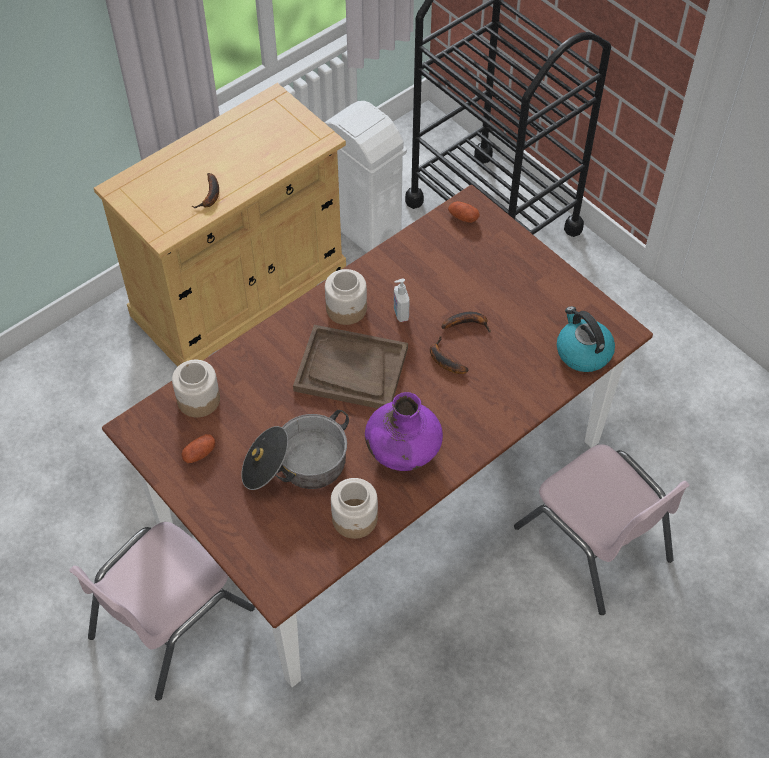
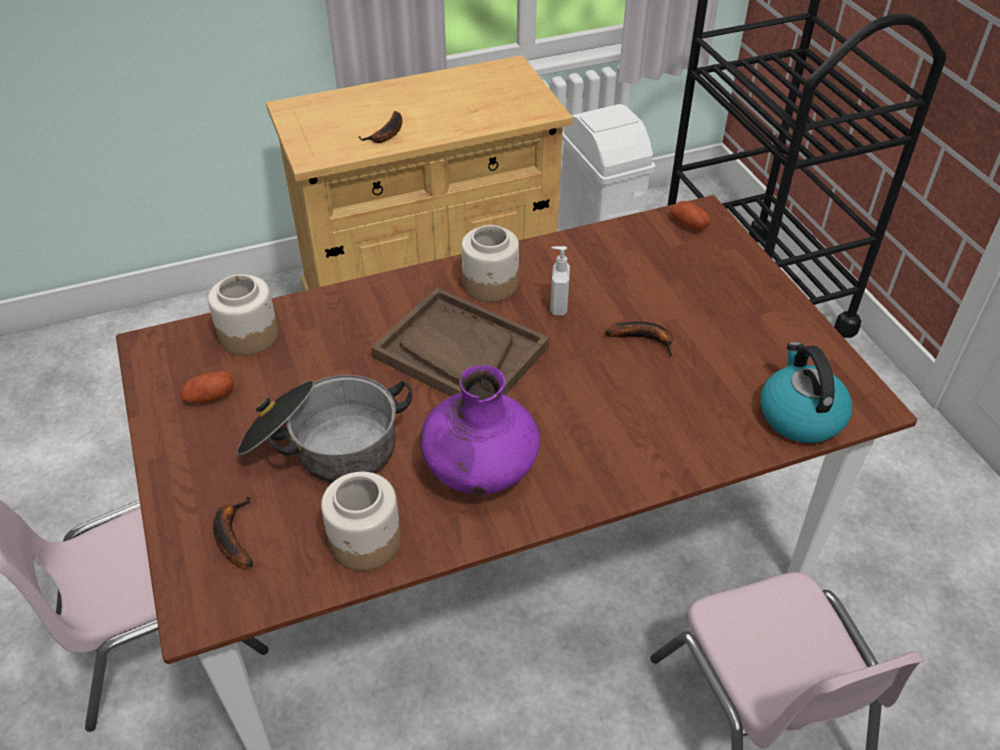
camera: 20 degrees right, 10 degrees down
(443, 360) = (591, 373): banana -> banana (232, 536)

